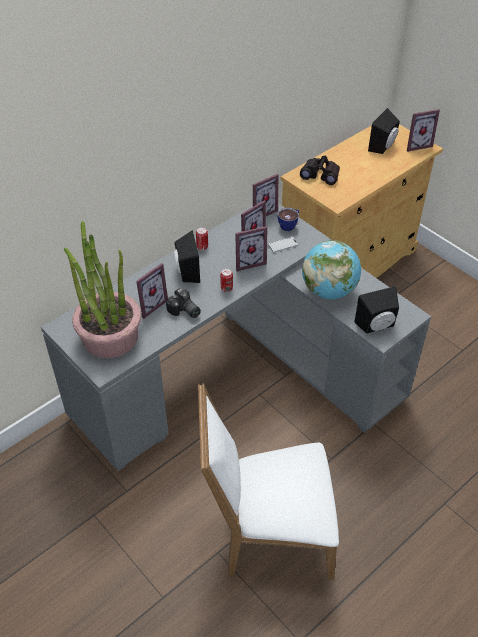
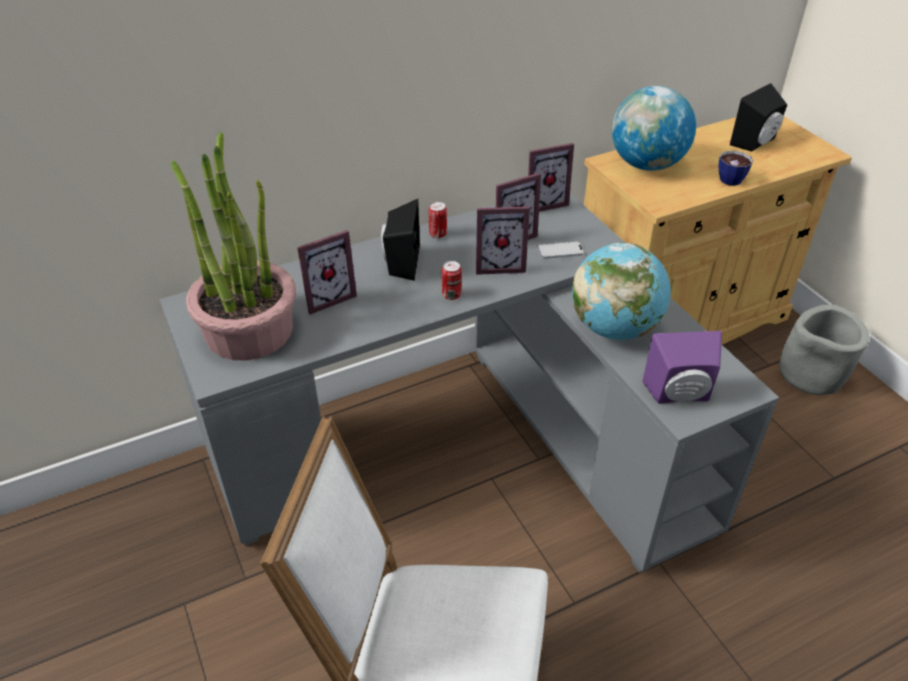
camera: 15 degrees right, 5 degrees down
(184, 311) = (374, 315): camera -> none
(289, 225) = (580, 226): cup -> cup (734, 178)
(320, 175) = (646, 164): black binoculars -> globe
(377, 326) = (680, 395): black speaker -> purple speaker
(416, 144) = (809, 147): picture frame -> none
(437, 287) = (810, 376): none -> grey planter

